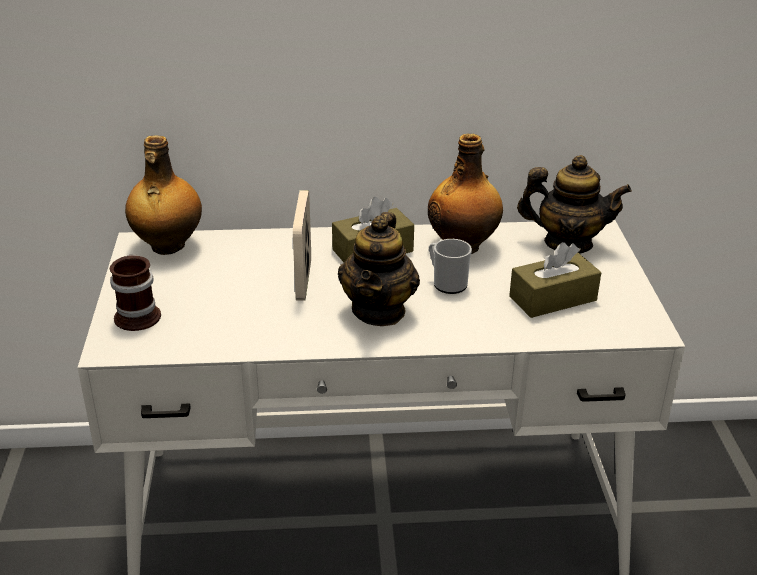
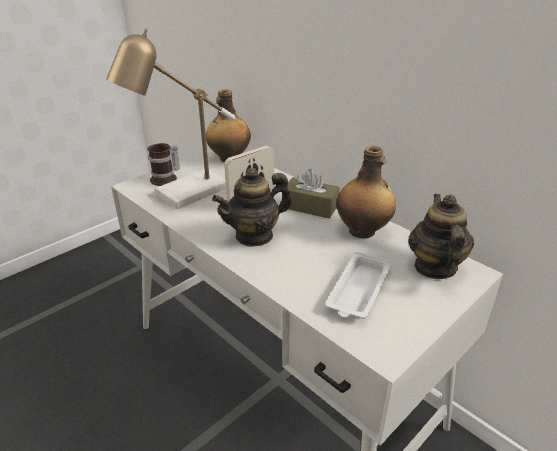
camera: 50 degrees right, 0 degrees up
(210, 318) = (185, 195): none -> table lamp
(447, 283) = (314, 244): mug -> none
(553, 298) = (358, 290): brown tissue box -> white tray
(568, 243) = (434, 267): teapot -> teapot turned 150 degrees counterclockwise

